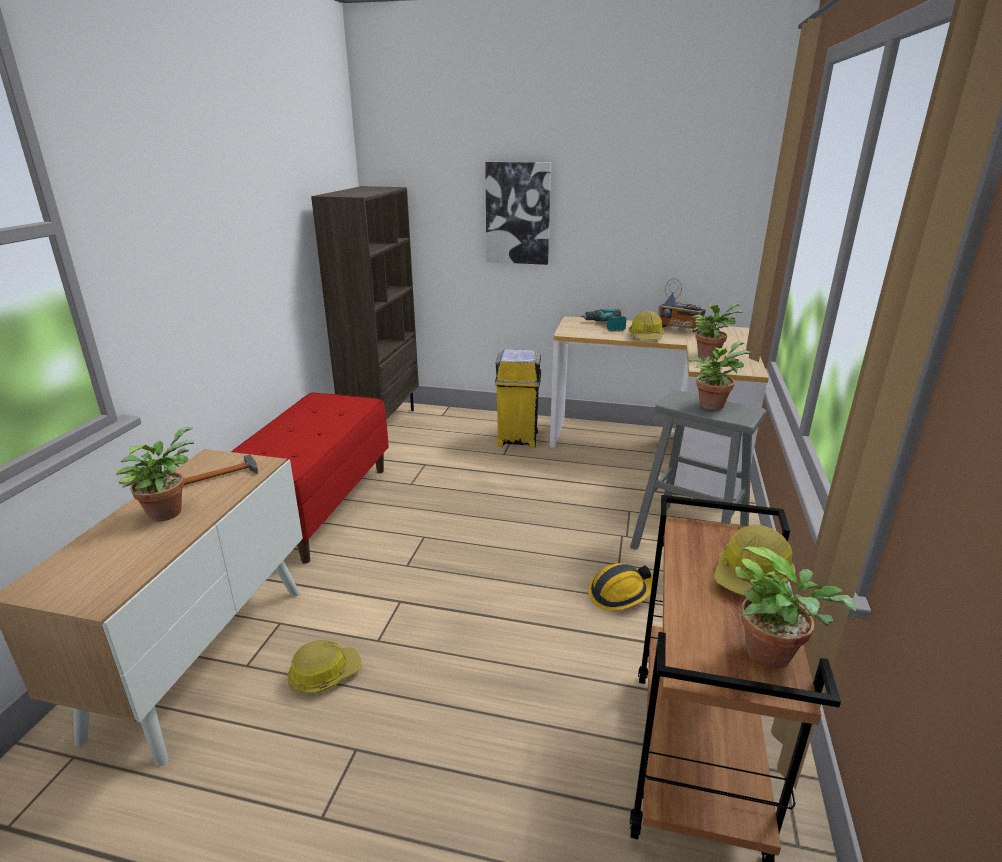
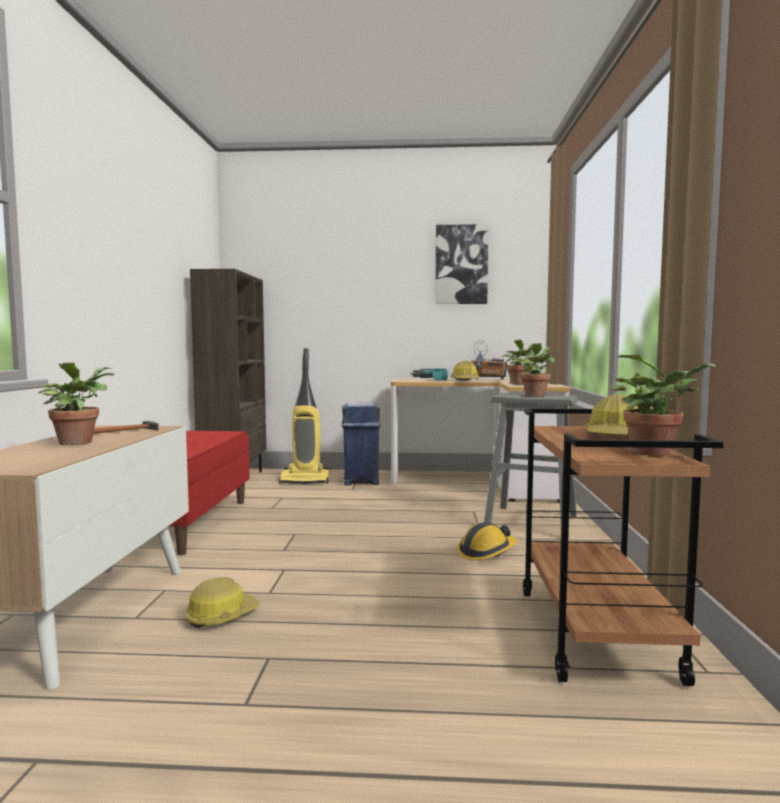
camera: 10 degrees left, 20 degrees down
(457, 432) = (305, 480): none -> vacuum cleaner
(517, 438) = (361, 481): yellow trash can -> blue trash can
(518, 213) = (353, 299): picture -> picture (461, 265)

